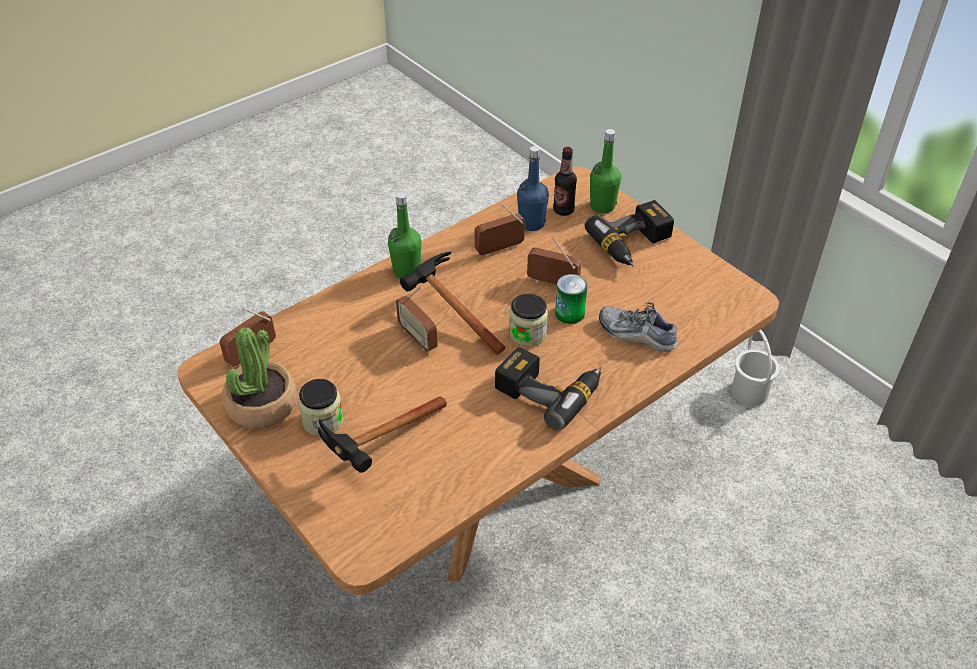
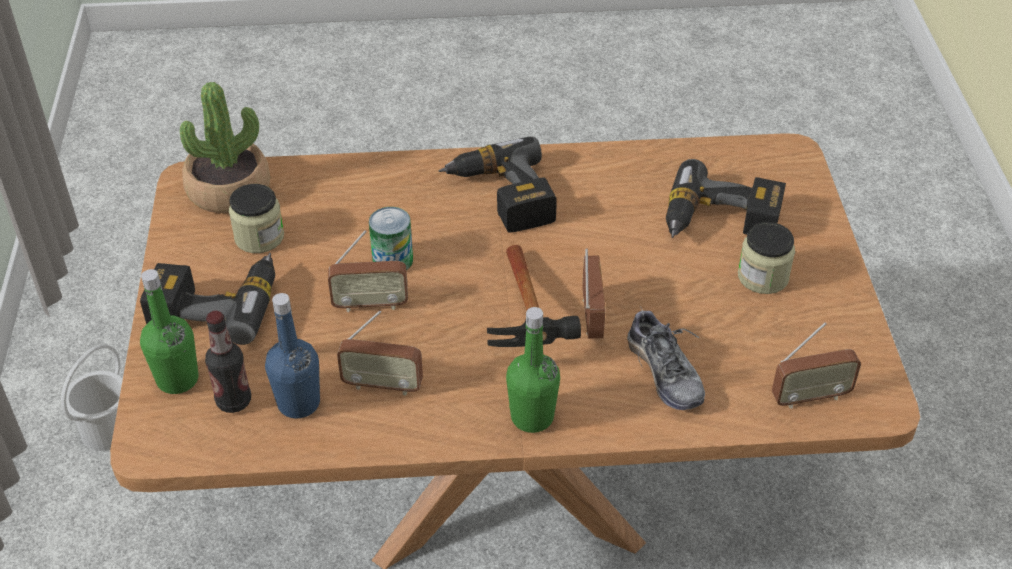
camera: 145 degrees left, 0 degrees up
(262, 405) = (825, 326): potted plant -> potted plant (229, 190)
(379, 450) = (720, 223): hammer -> power drill
(527, 334) = (463, 261): jar -> jar (259, 237)
(552, 283) = (370, 304): radio -> radio turned 60 degrees counterclockwise
(636, 334) = (352, 204): shoe -> shoe (664, 373)

